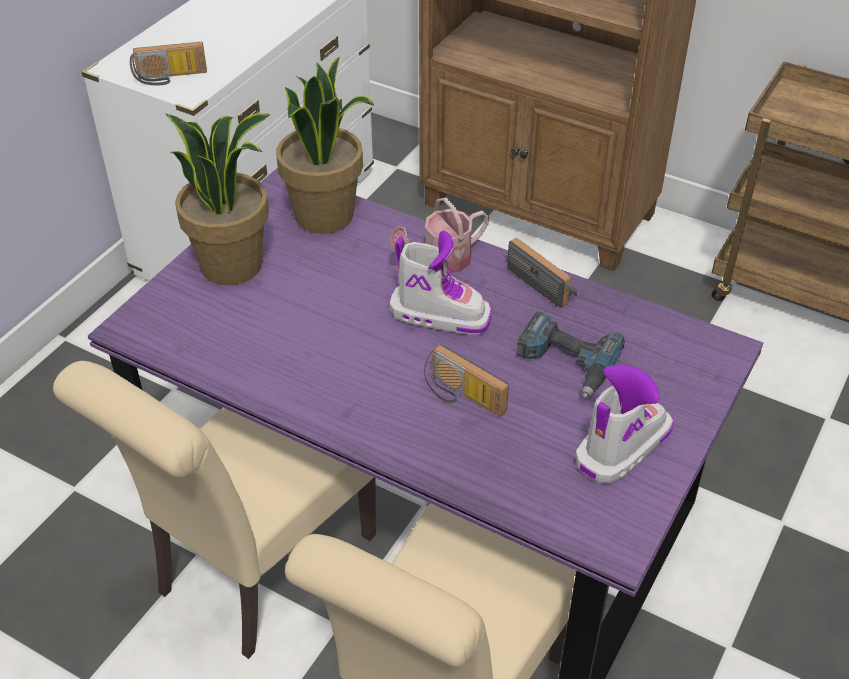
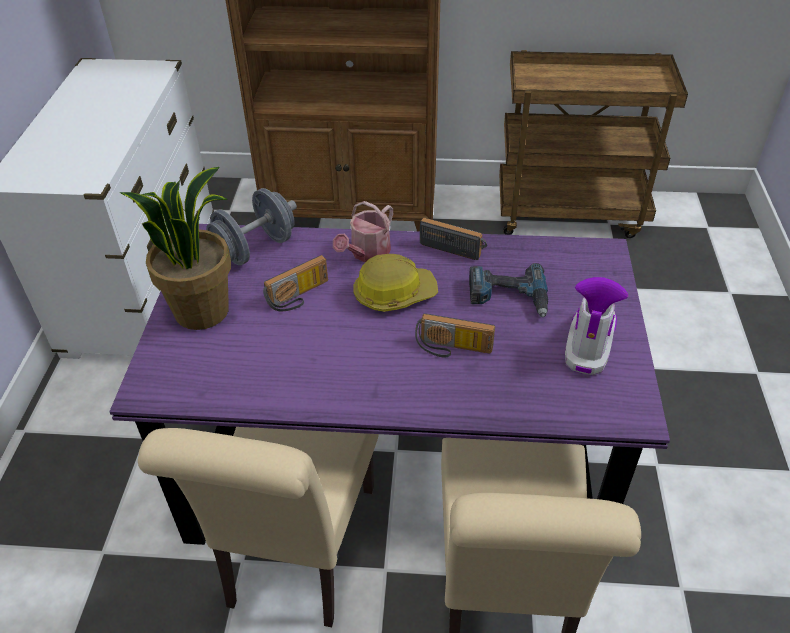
camera: 25 degrees left, 0 degrees up
(170, 78) = (64, 175): radio -> radio (299, 297)
(325, 216) = (255, 249): potted plant -> grey dumbbell
(439, 314) = (394, 293): boot -> hard hat

